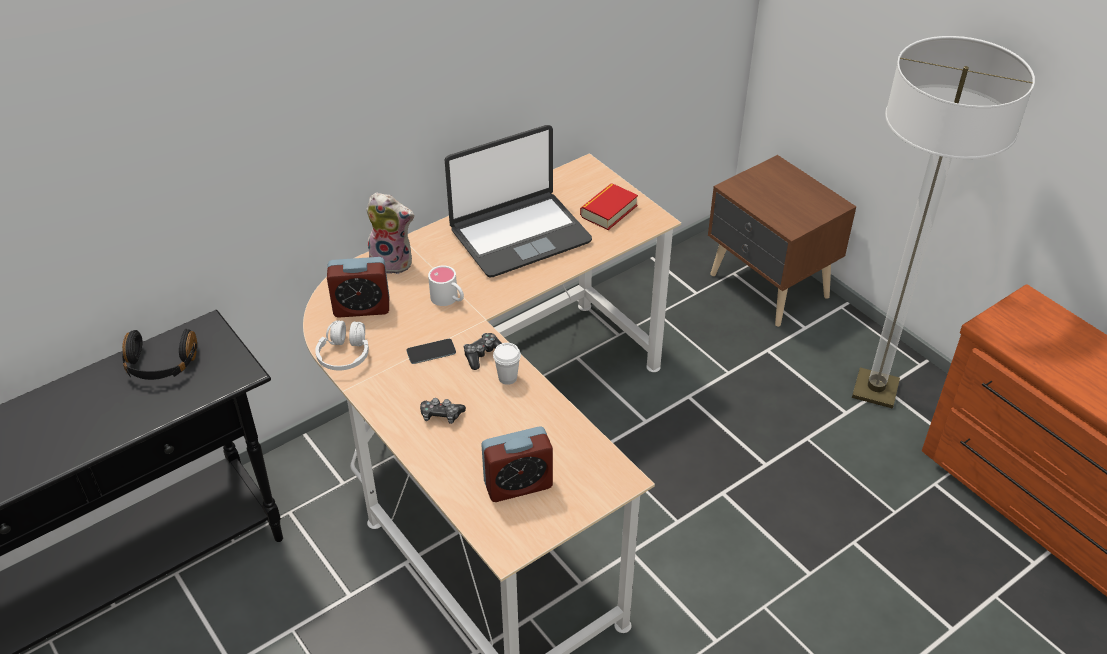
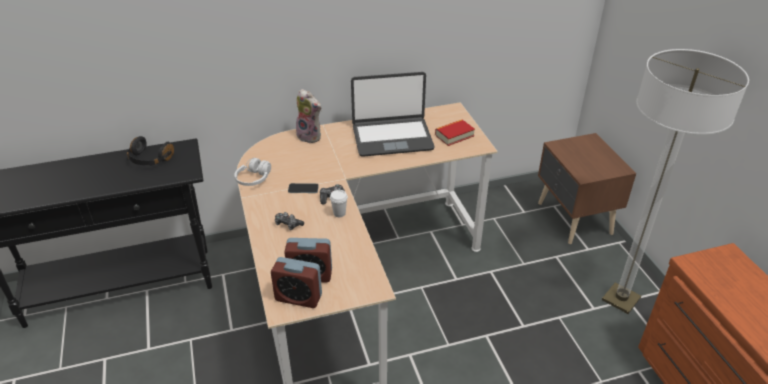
camera: 20 degrees right, 5 degrees down
(362, 308) = (278, 156): alarm clock -> alarm clock (298, 297)
(448, 299) = (330, 163): white mug -> none

